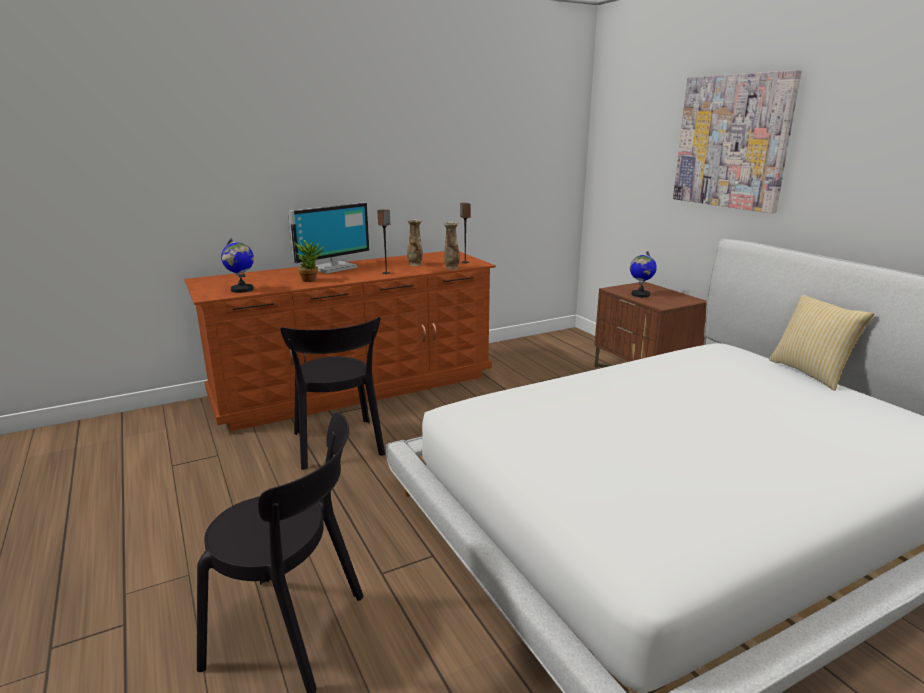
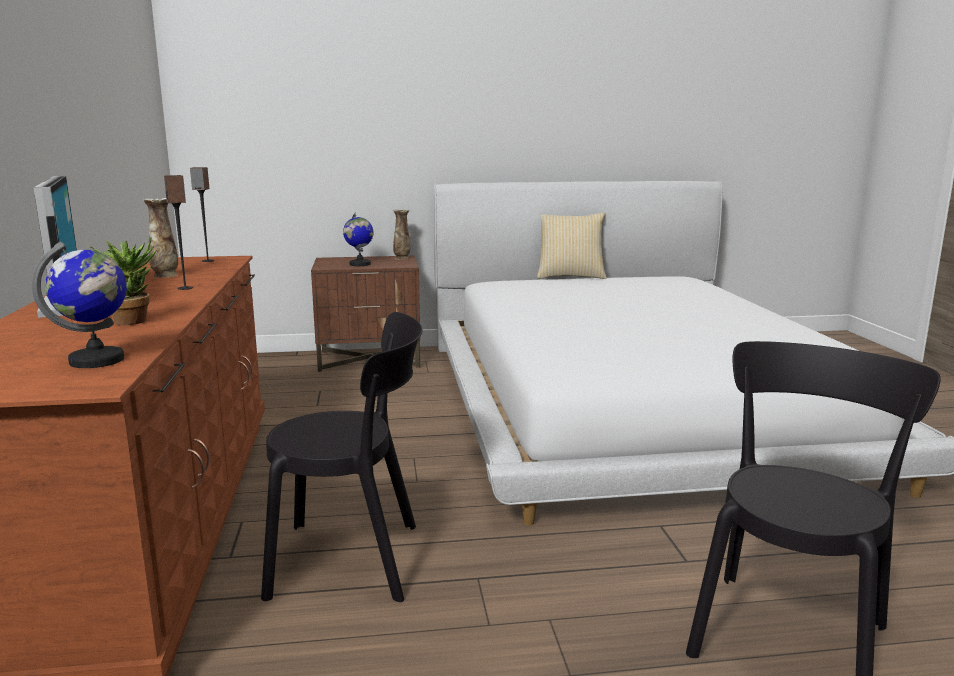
camera: 70 degrees left, 5 degrees down
(451, 268) = (228, 267): vase -> vase (402, 259)
(732, 142) = (404, 88): picture -> none

